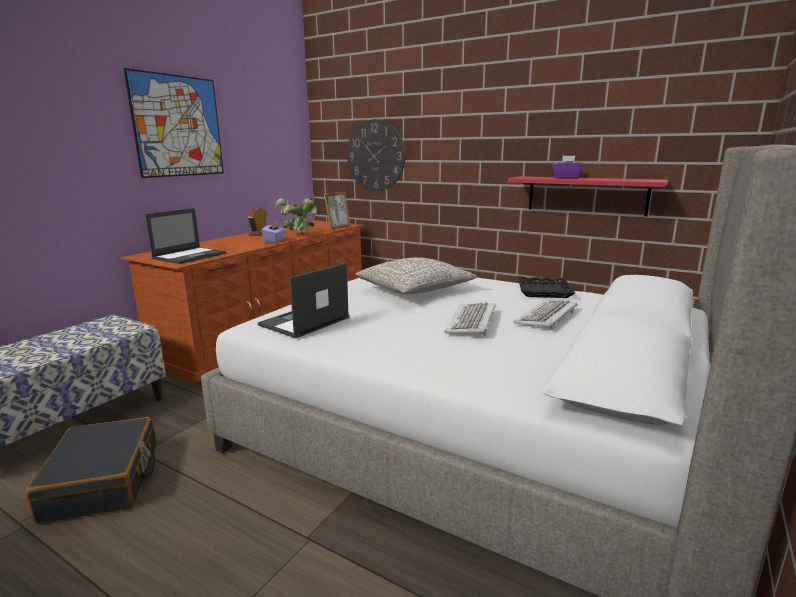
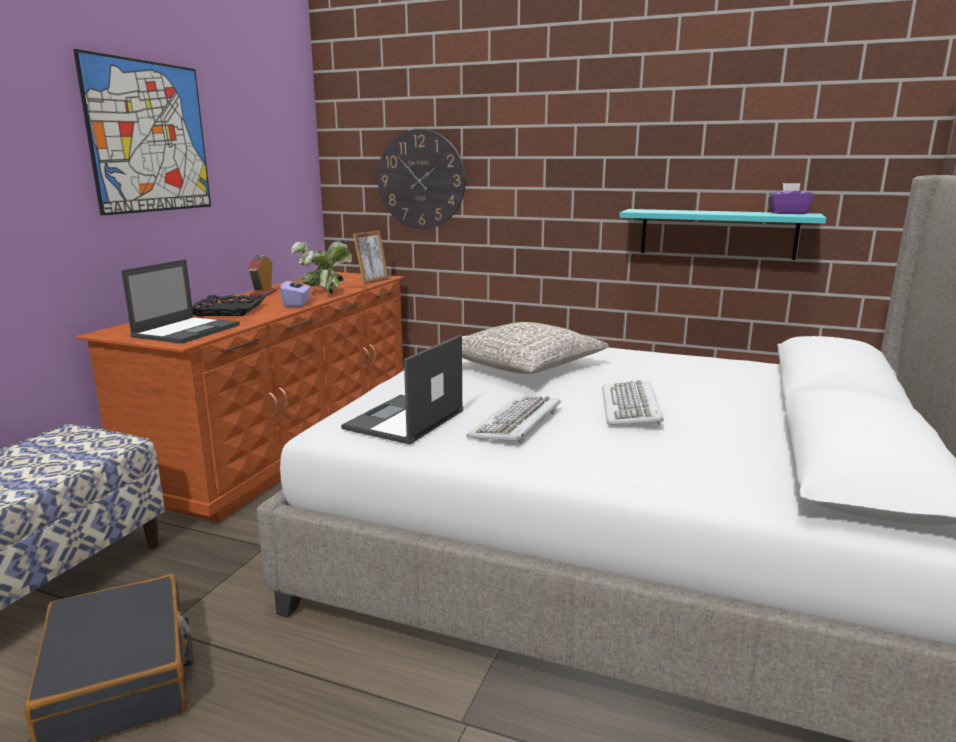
camera: 10 degrees left, 0 degrees up
(543, 291) = (690, 361): black tray -> black tray (227, 310)
(547, 317) = (718, 396): keyboard -> keyboard (517, 423)
(566, 178) = (695, 212): purple tissue box -> purple tissue box (788, 213)
(586, 195) = (717, 233): red shelf -> turquoise shelf

